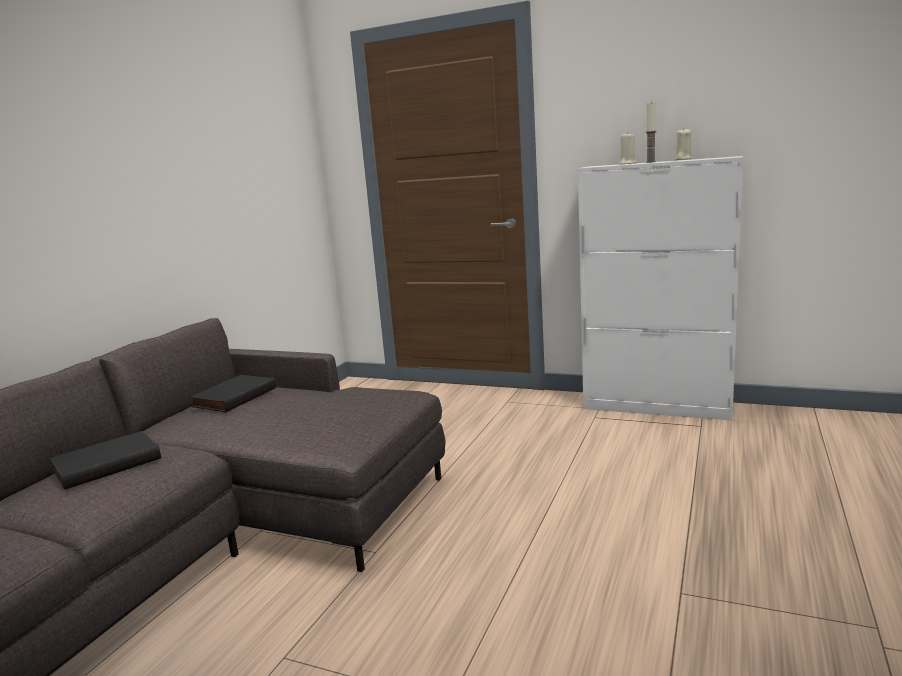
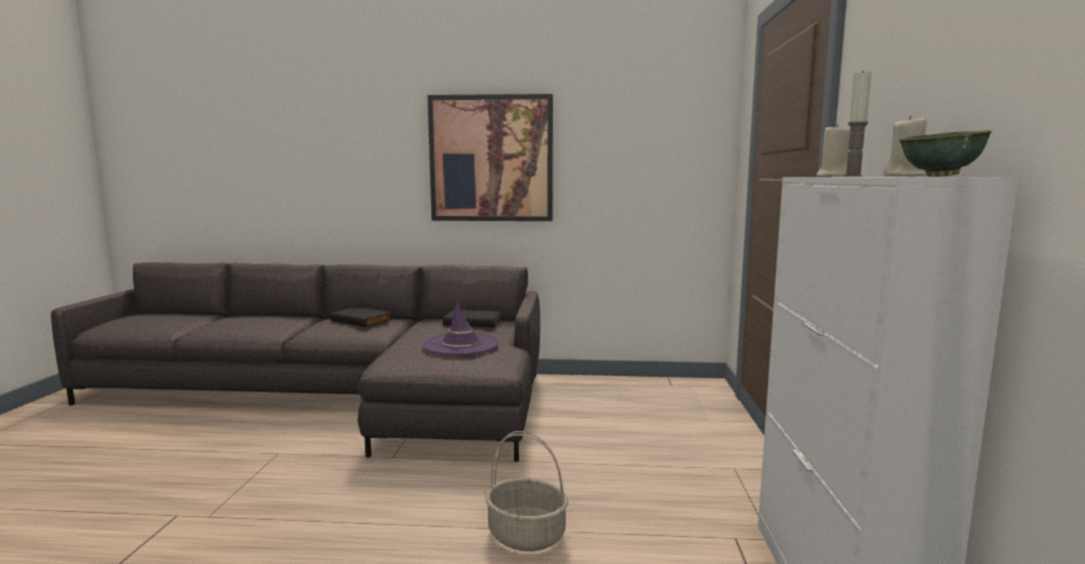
camera: 70 degrees right, 5 degrees down
(125, 179) = (491, 159): none -> picture
(328, 404) = (461, 345): none -> purple hat
(568, 484) = (527, 535): none -> basket
(727, 157) = (941, 176): none -> green bowl

